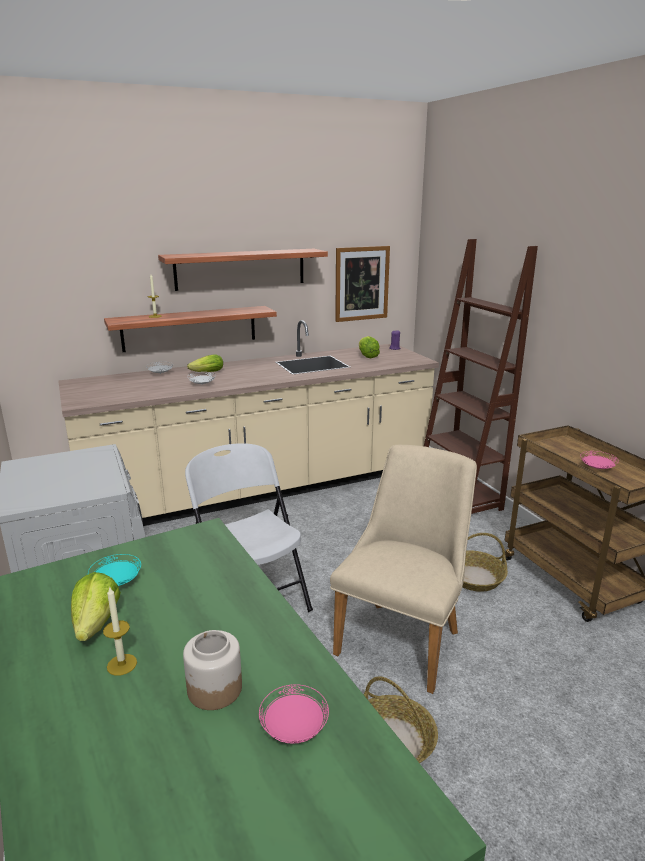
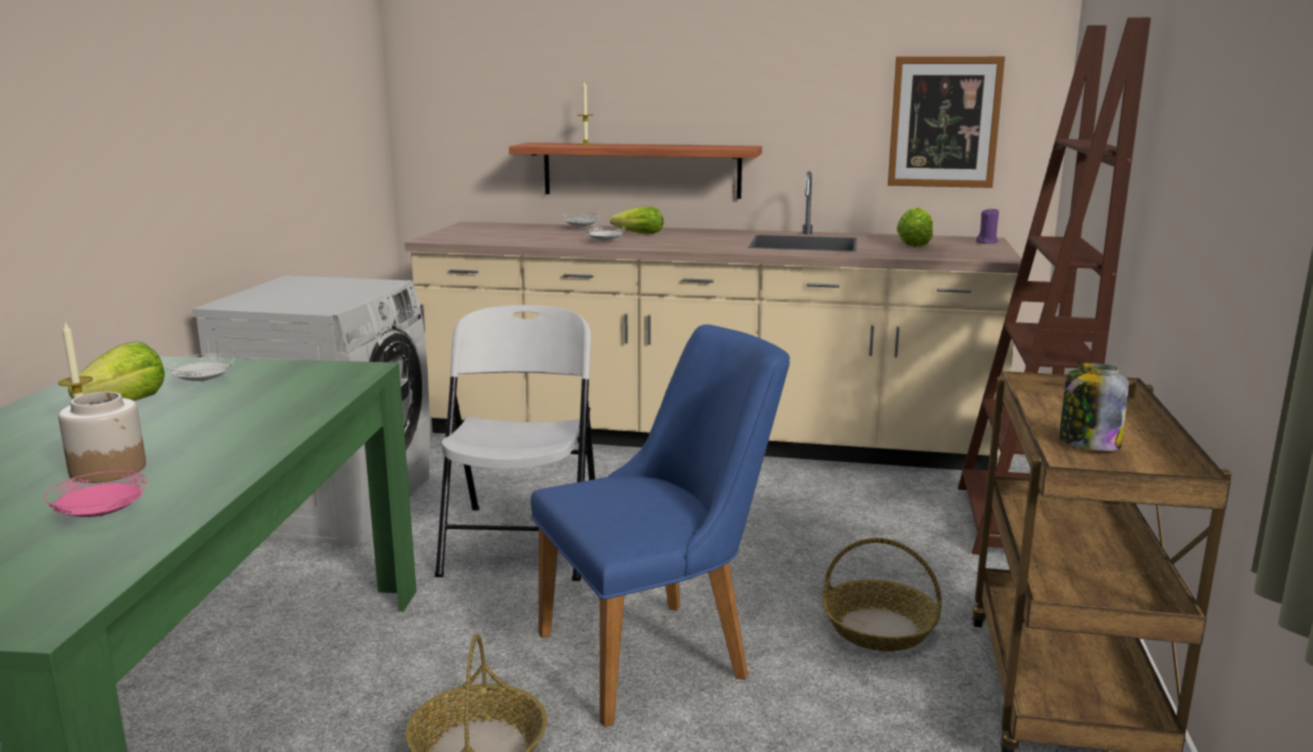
camera: 35 degrees right, 5 degrees down
(116, 582) = (202, 382): turquoise plate -> white plate
(240, 269) = (726, 84): shelf -> none
(404, 636) = (661, 652): beige chair -> blue chair
(597, 468) = (1088, 444): pink plate -> jar

